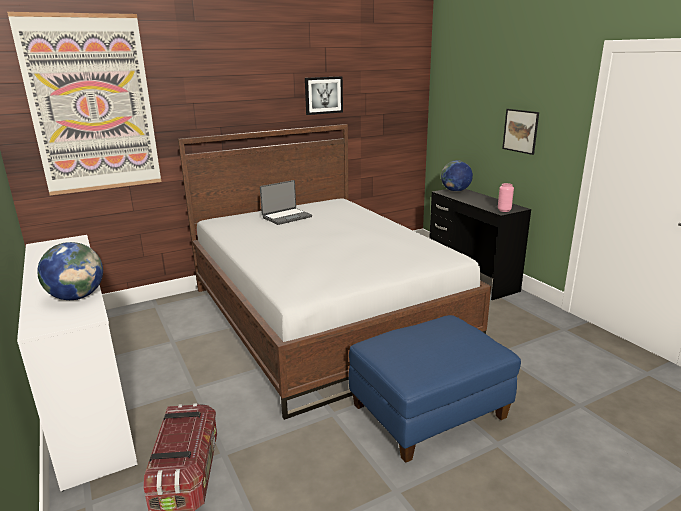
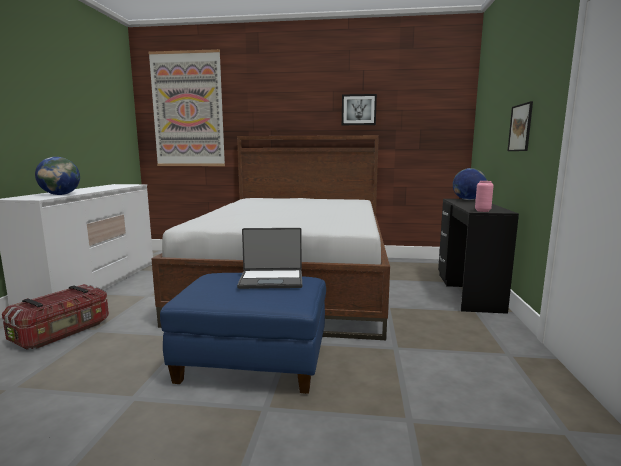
camera: 35 degrees right, 10 degrees down
(286, 217) = (297, 201): laptop -> laptop (271, 280)

